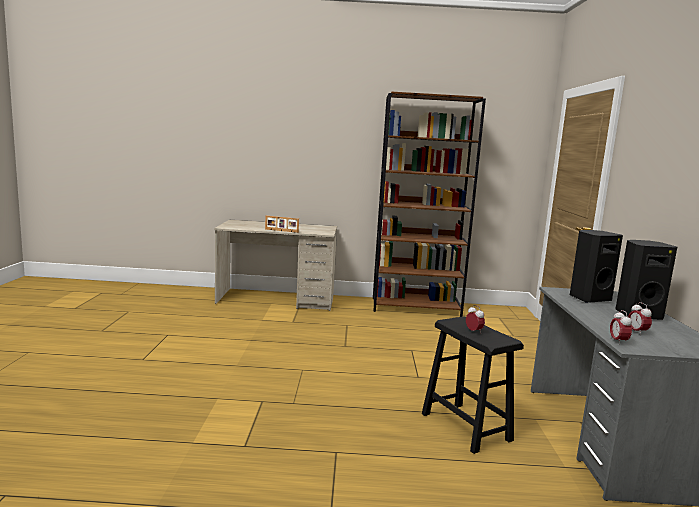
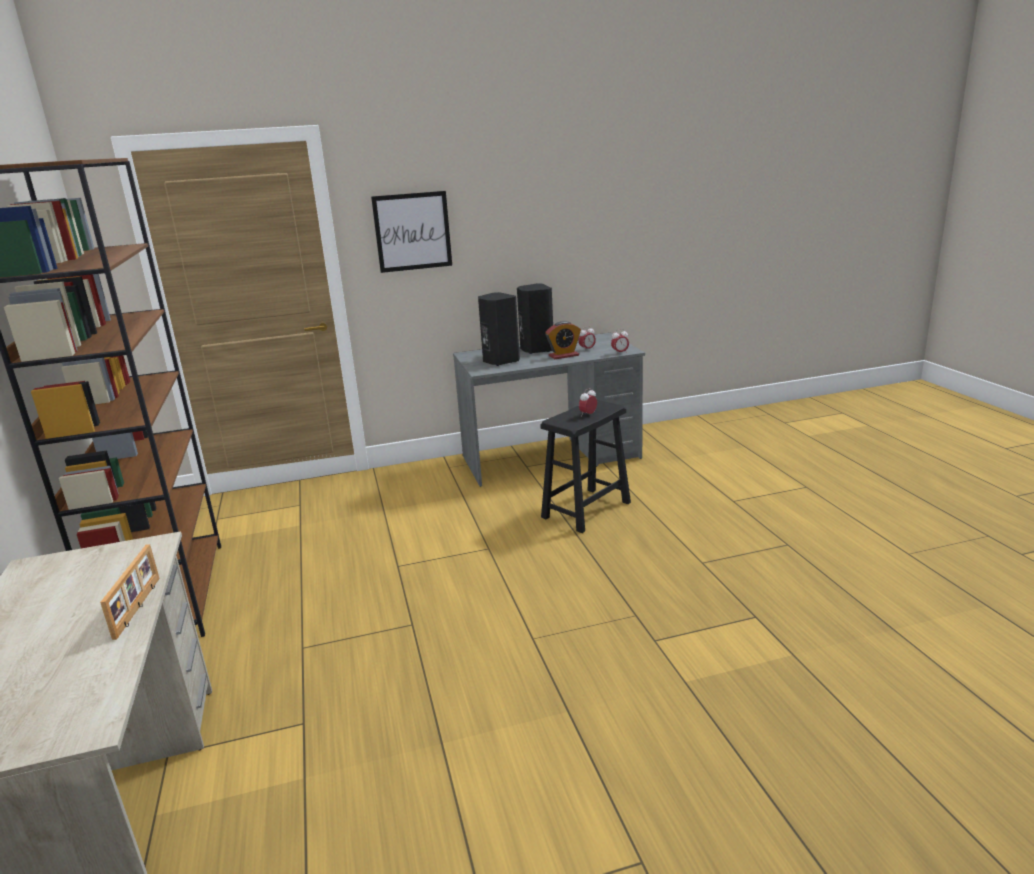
camera: 105 degrees left, 10 degrees up
(607, 319) = (564, 356): none -> alarm clock
(641, 169) = (412, 231): none -> picture

